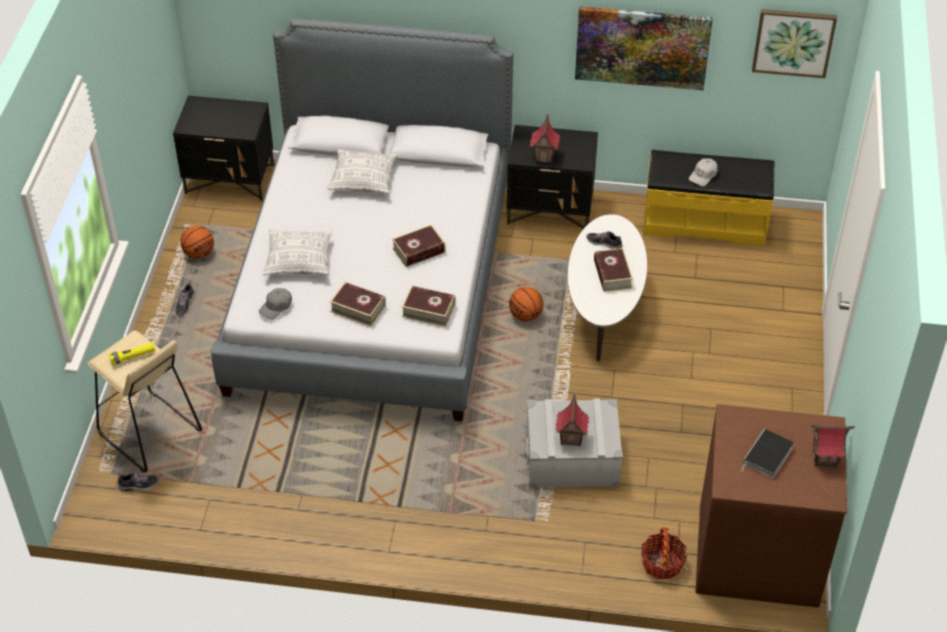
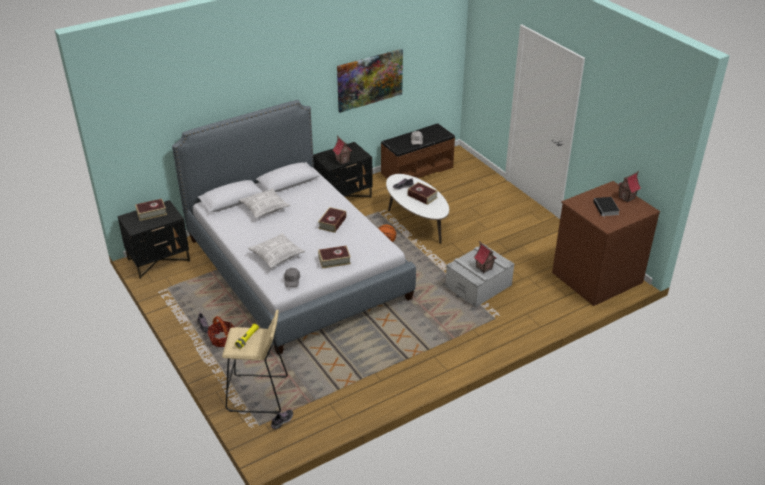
camera: 40 degrees left, 10 degrees down
(199, 253) = (183, 300): basketball -> none
(428, 310) = (370, 243): book -> book (151, 213)
(662, 563) = (566, 303): basket -> basket (222, 339)
(704, 221) = (417, 170): yellow bench -> brown bench
(793, 42) = (438, 49): picture -> none

